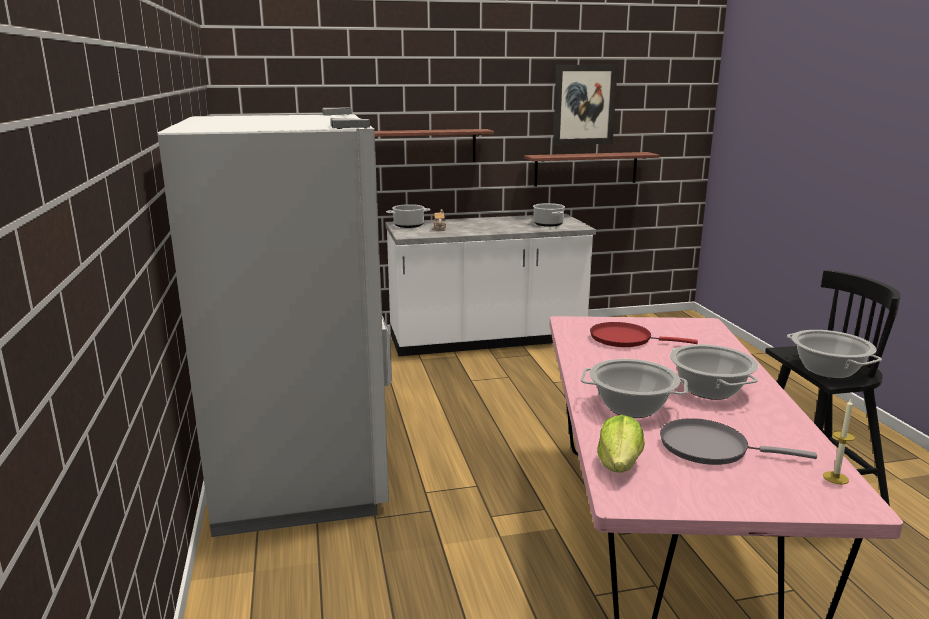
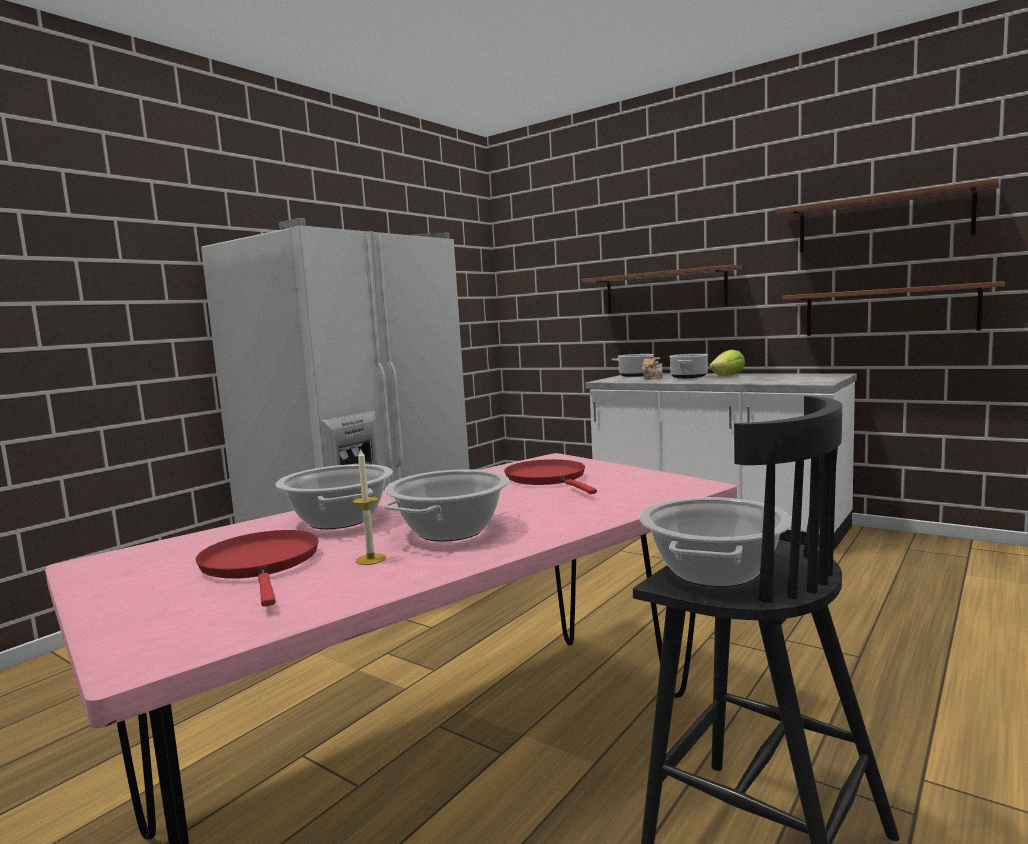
camera: 50 degrees right, 10 degrees down
(548, 224) = (787, 379): cooking pot -> cooking pot (689, 377)
(584, 105) = (882, 221): picture -> shelf
(619, 465) = (176, 547): lettuce -> lettuce (728, 376)
(709, 447) = (261, 564): grey frying pan -> red frying pan
(835, 478) = (227, 634): candle -> candle (370, 559)

